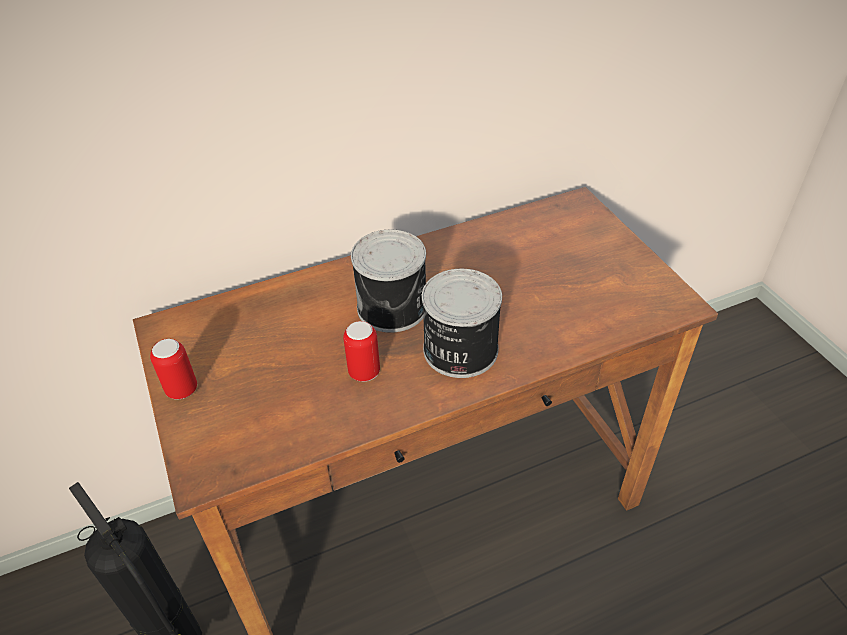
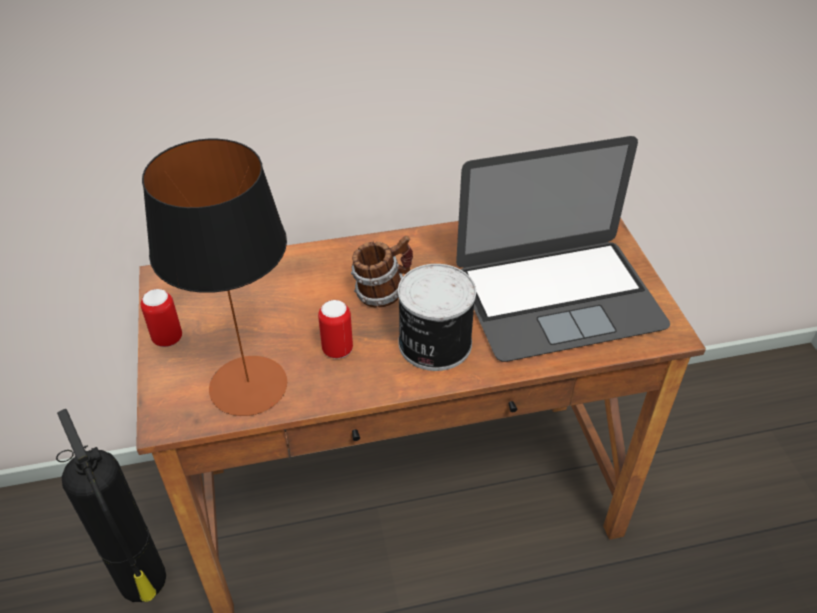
camera: 10 degrees right, 0 degrees up
(281, 425) = (249, 385): none -> table lamp
(394, 307) = (382, 292): can -> mug
(567, 286) = (558, 297): none -> laptop

